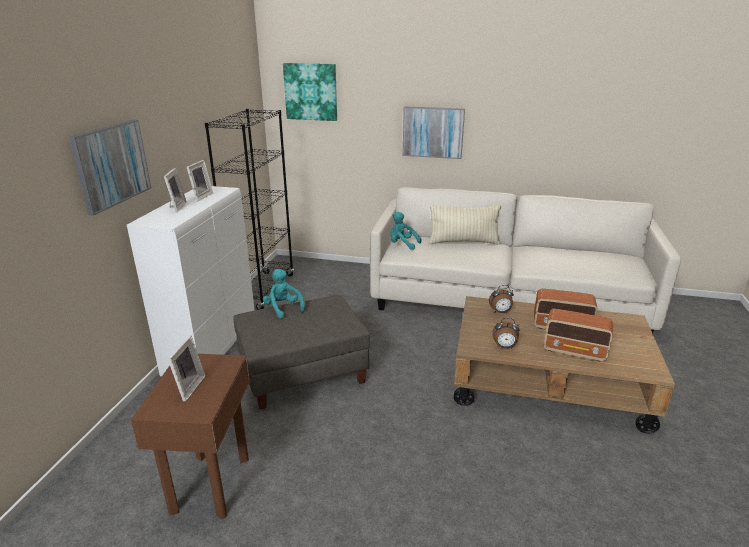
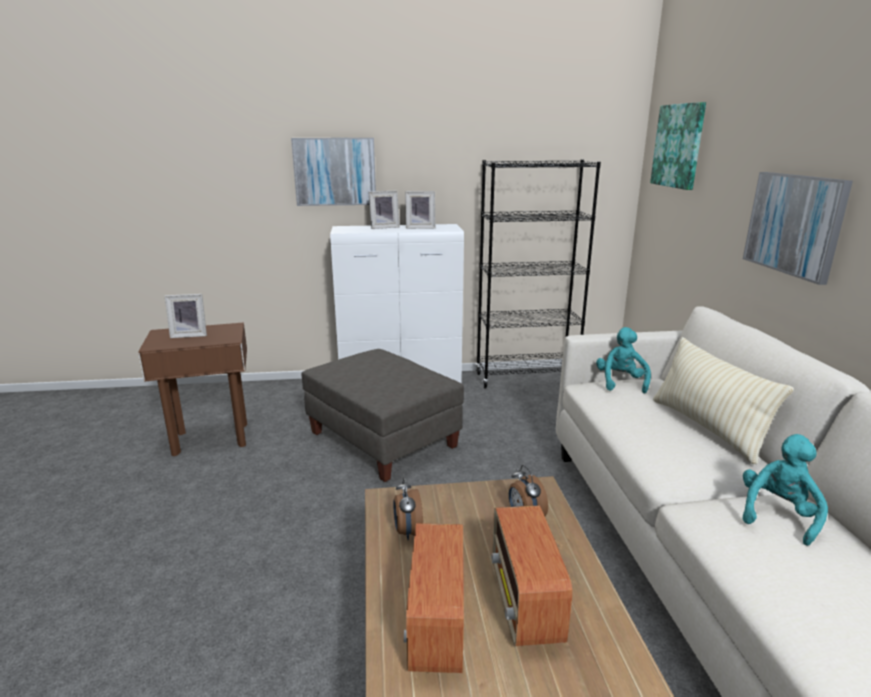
camera: 70 degrees right, 5 degrees down
(283, 308) = (400, 362): turquoise plush toy -> turquoise plush toy (777, 514)

